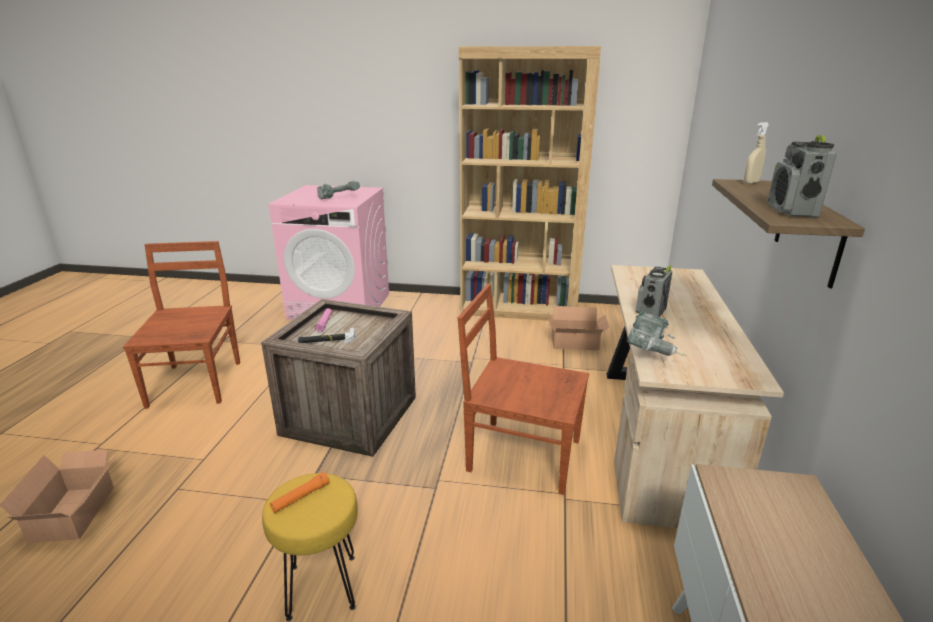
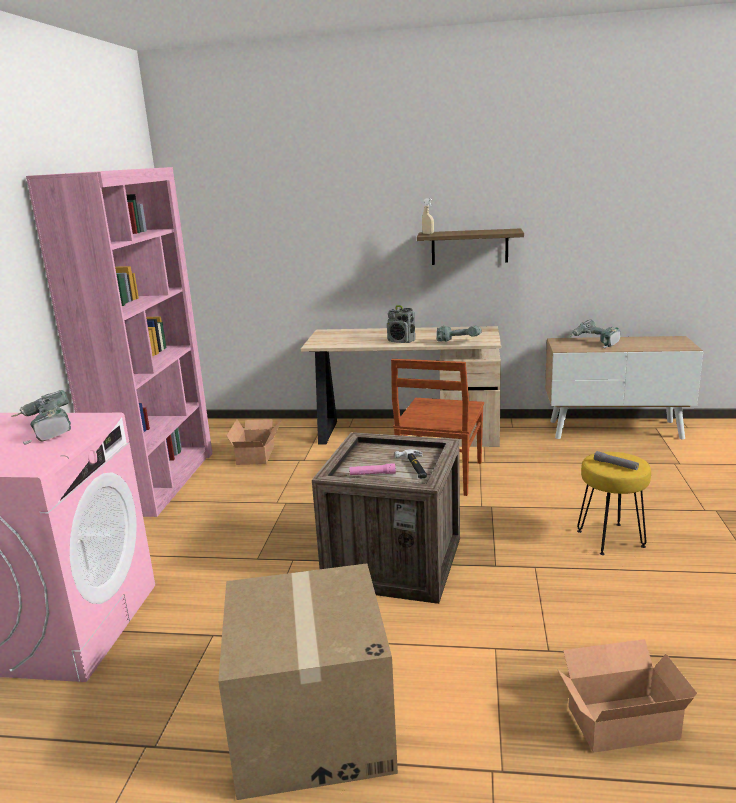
camera: 90 degrees left, 5 degrees down
(197, 382) = (312, 724): brown chair -> cardboard box
(300, 497) = (616, 465): orange flashlight -> grey flashlight
(519, 309) = (159, 481): brown bookcase -> pink bookcase
(792, 211) = (497, 231): radio -> none
(797, 541) = (594, 343): none -> power drill

